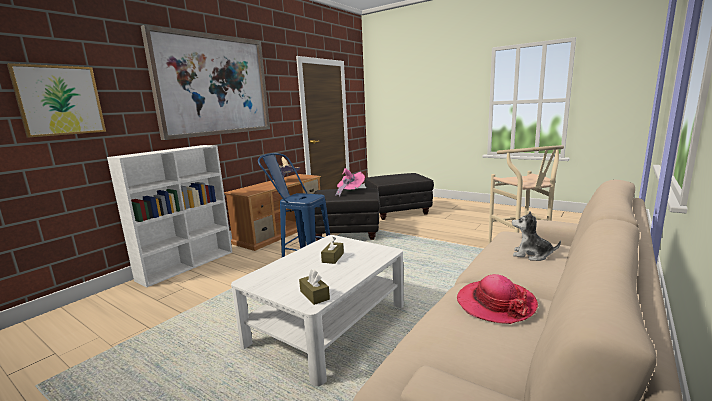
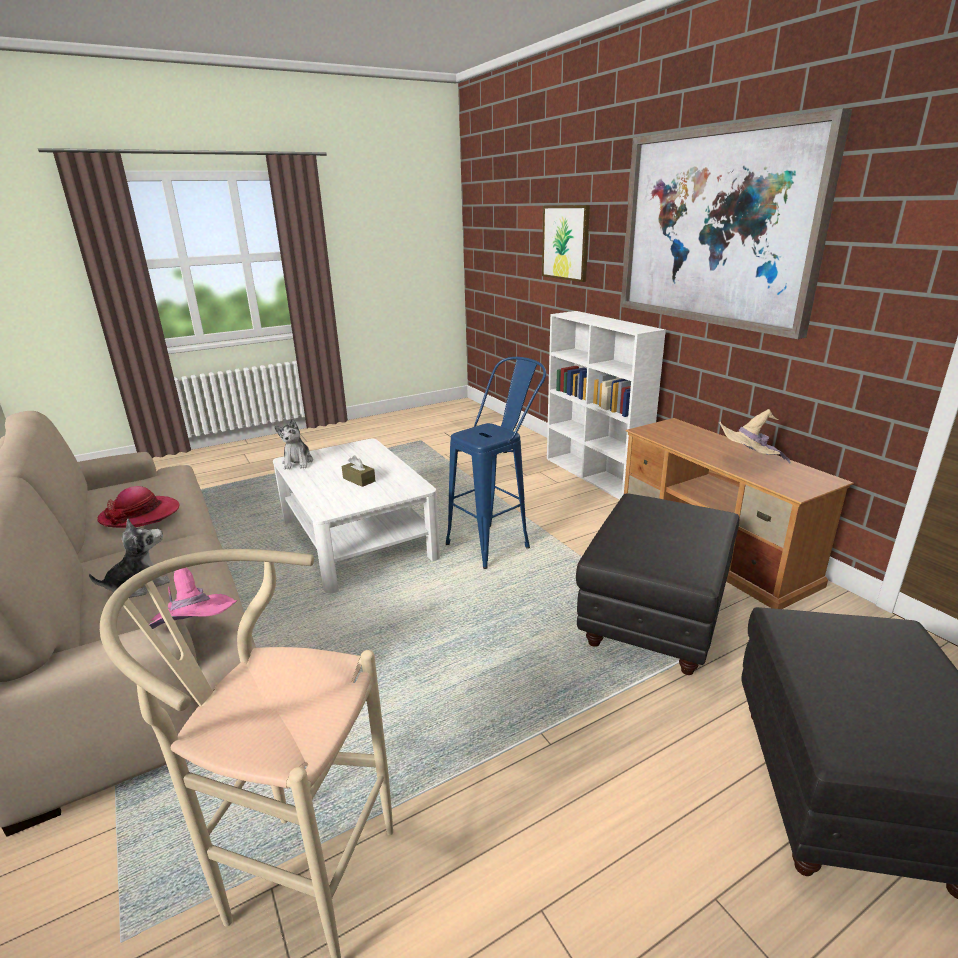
camera: 115 degrees right, 10 degrees up
(314, 295) = (298, 462): brown tissue box -> plush toy
(350, 192) = (665, 538): pink hat -> pink hat (198, 636)

